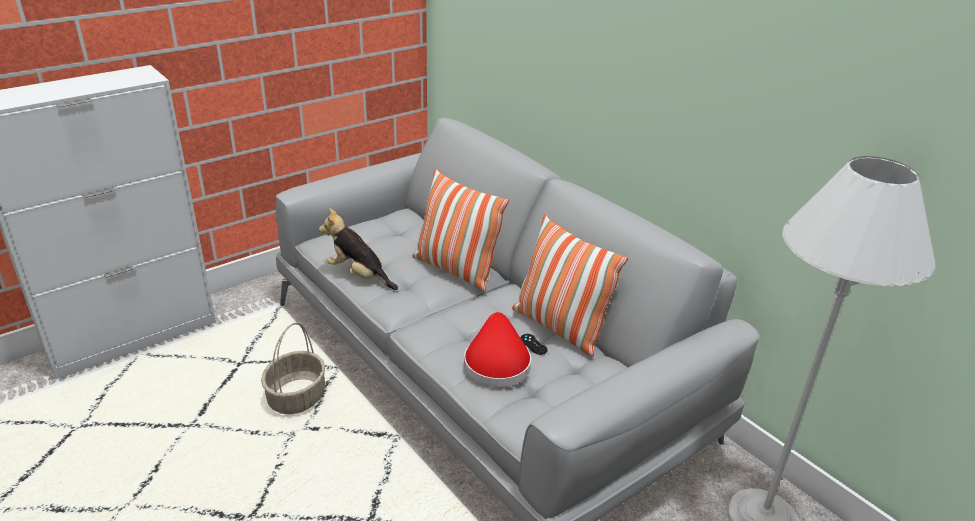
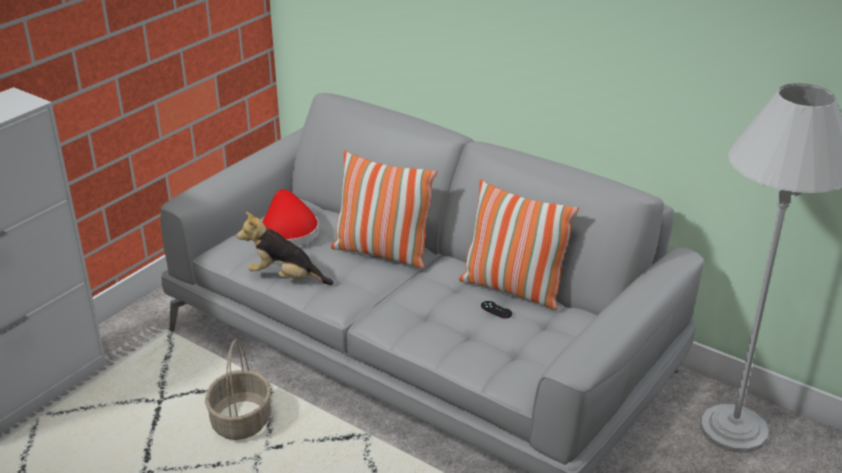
camera: 15 degrees left, 0 degrees up
(496, 362) = (470, 333): red hat -> red hat (289, 231)

